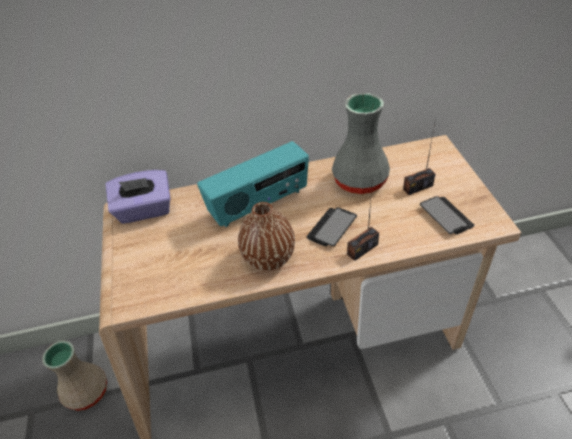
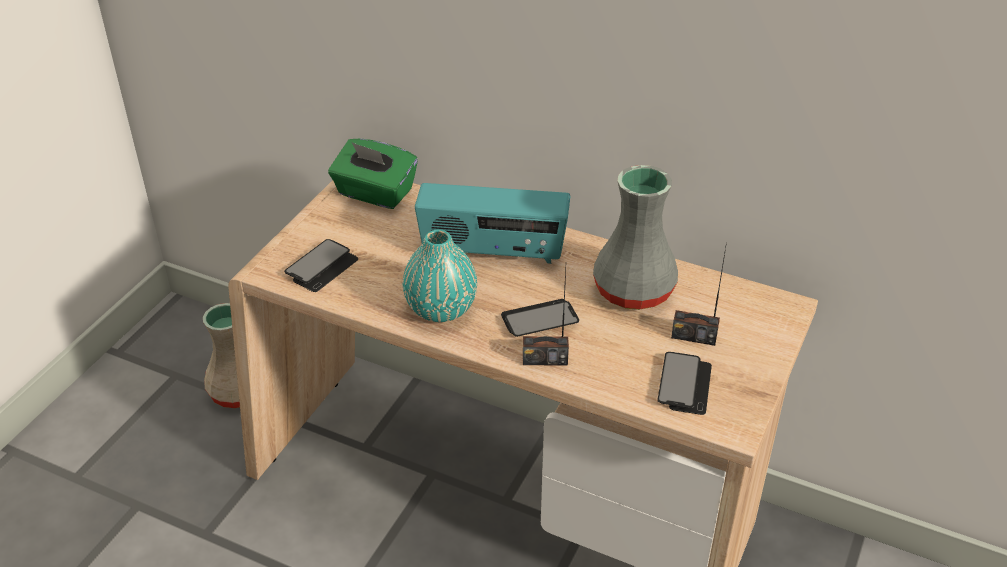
camera: 35 degrees right, 5 degrees down
(145, 210) = (374, 193): purple tissue box -> green tissue box
(161, 279) = (322, 267): none -> phone
(268, 257) = (441, 309): brown vase -> turquoise vase

